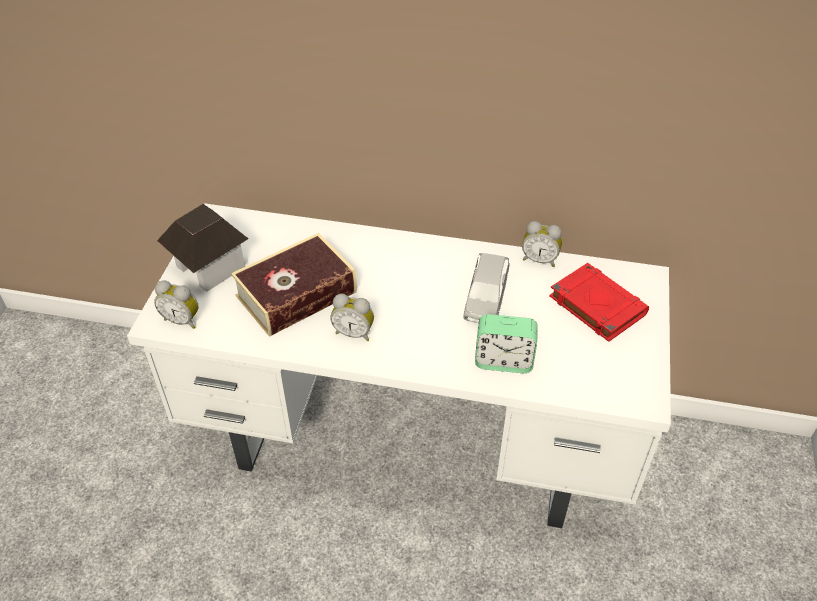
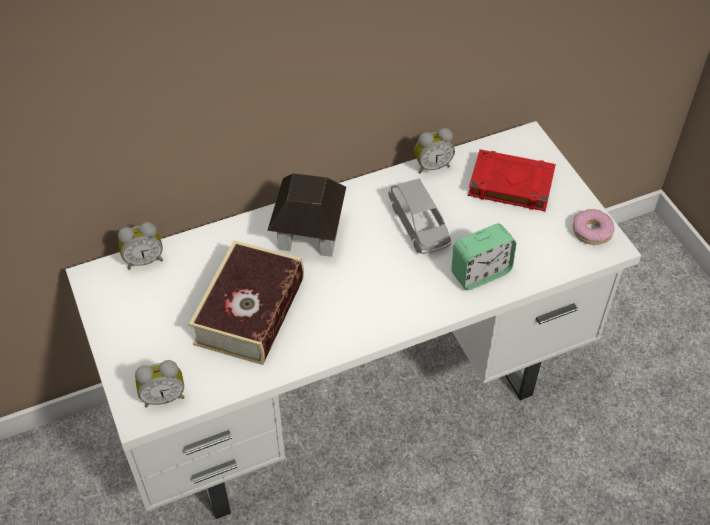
camera: 35 degrees left, 5 degrees up
(209, 267) = (138, 331): toy house -> toy house (309, 234)
(354, 332) = (336, 318): alarm clock -> alarm clock (144, 260)
(639, 380) = (592, 231): none -> donut

